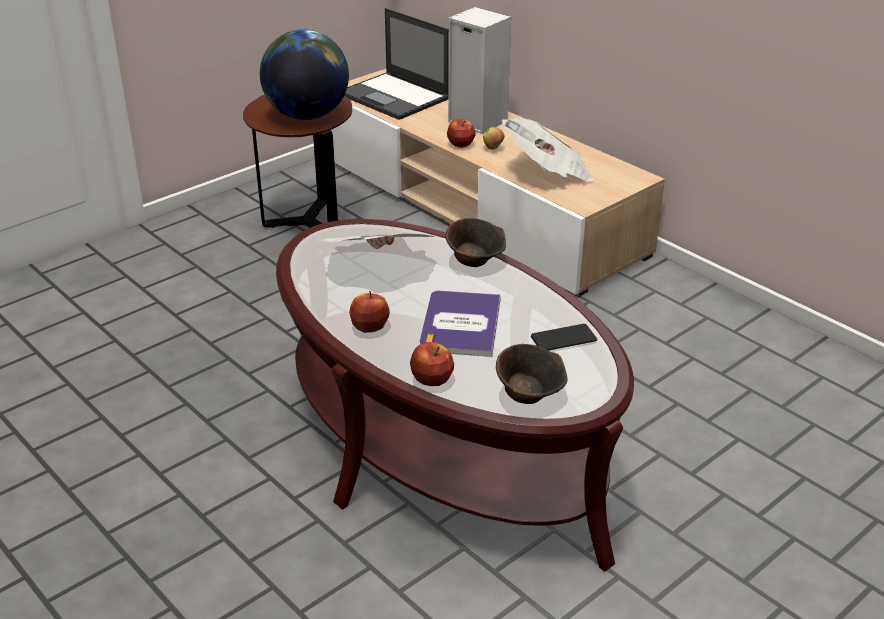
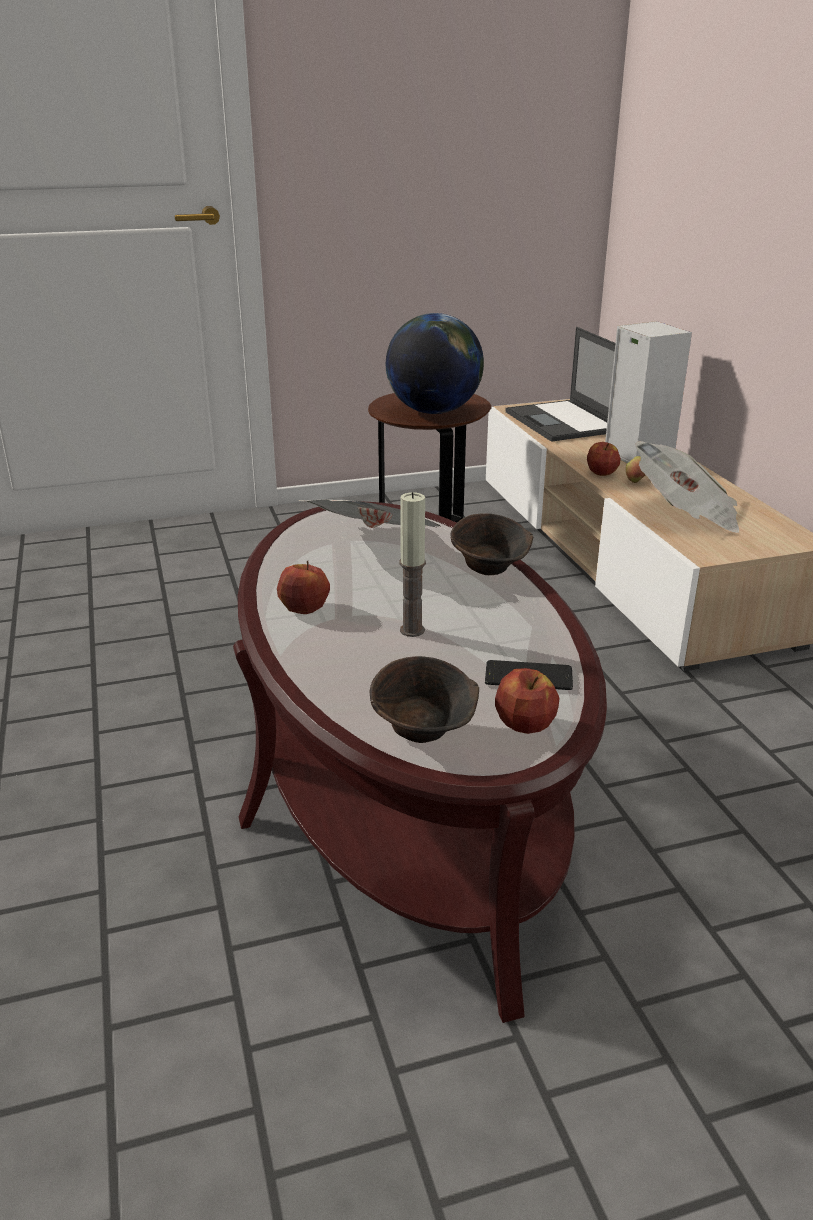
camera: 25 degrees right, 5 degrees down
(431, 380) = (319, 681): apple -> apple (524, 724)
(460, 324) = (412, 630): book -> candle

